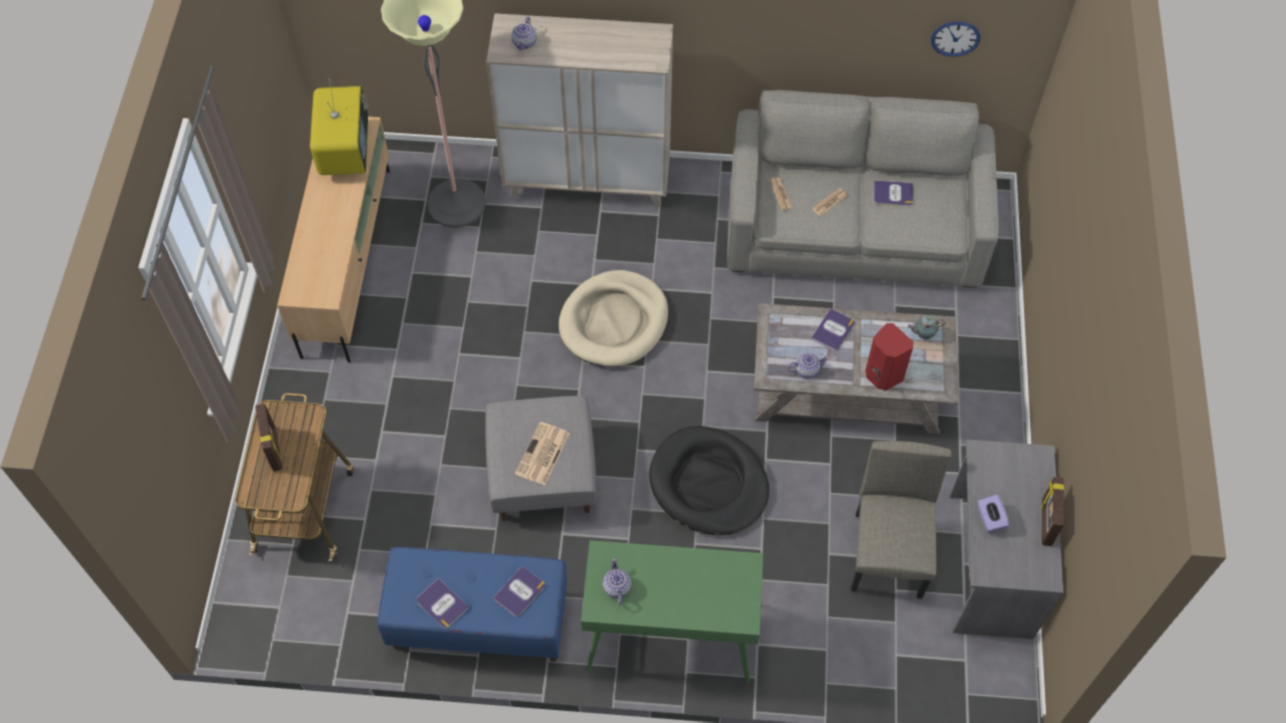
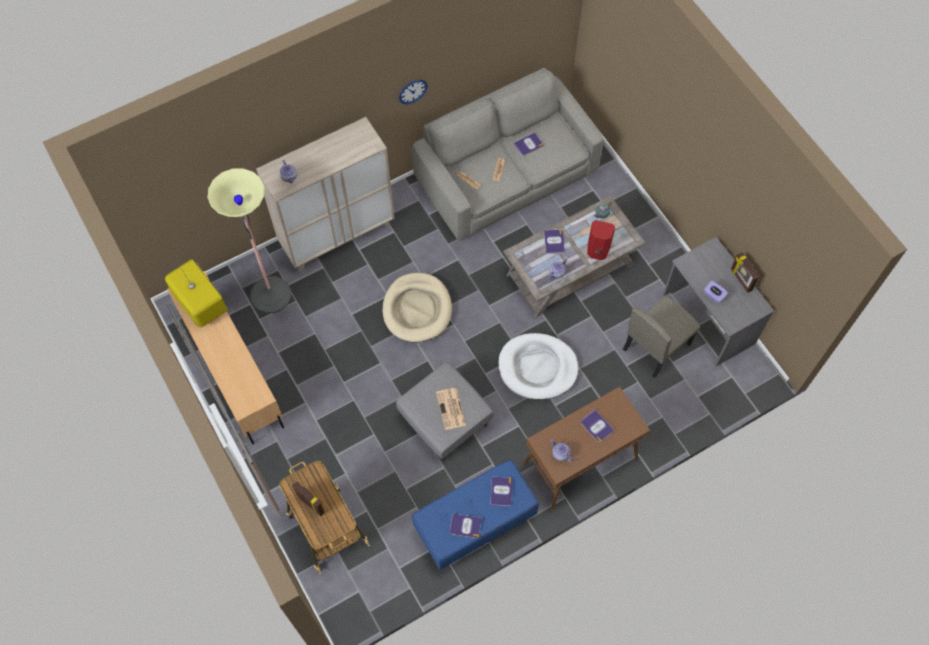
camera: 35 degrees left, 5 degrees up
(669, 636) = (579, 463): green console table -> brown console table
(692, 583) = (596, 426): none -> book
(708, 484) = (537, 368): black dog bed -> white dog bed
(888, 555) = (656, 346): beige chair -> beige chair turned 105 degrees counterclockwise
(955, 38) = (525, 38): wall clock -> wall clock (412, 91)

